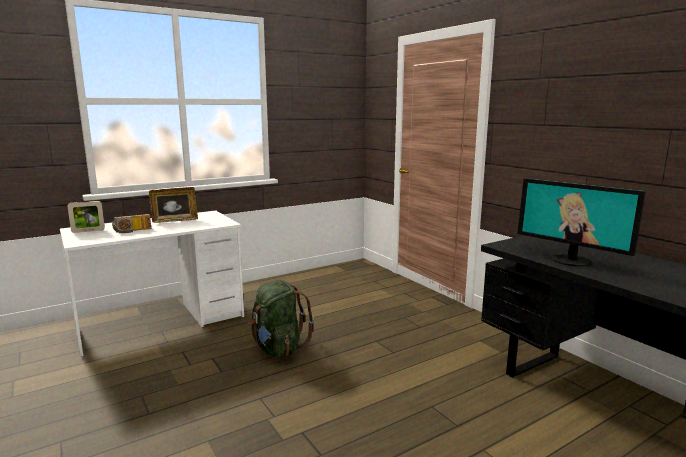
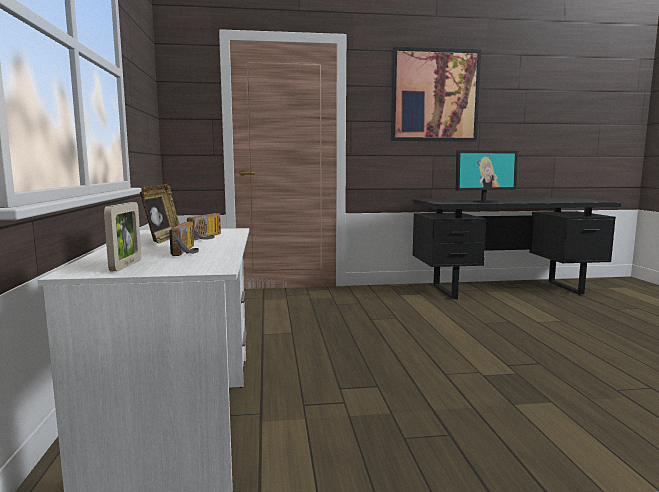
camera: 65 degrees left, 5 degrees down
(186, 225) = (208, 237): none -> radio
(278, 348) = (348, 354): green backpack -> none
(594, 88) = (434, 95): none -> picture

